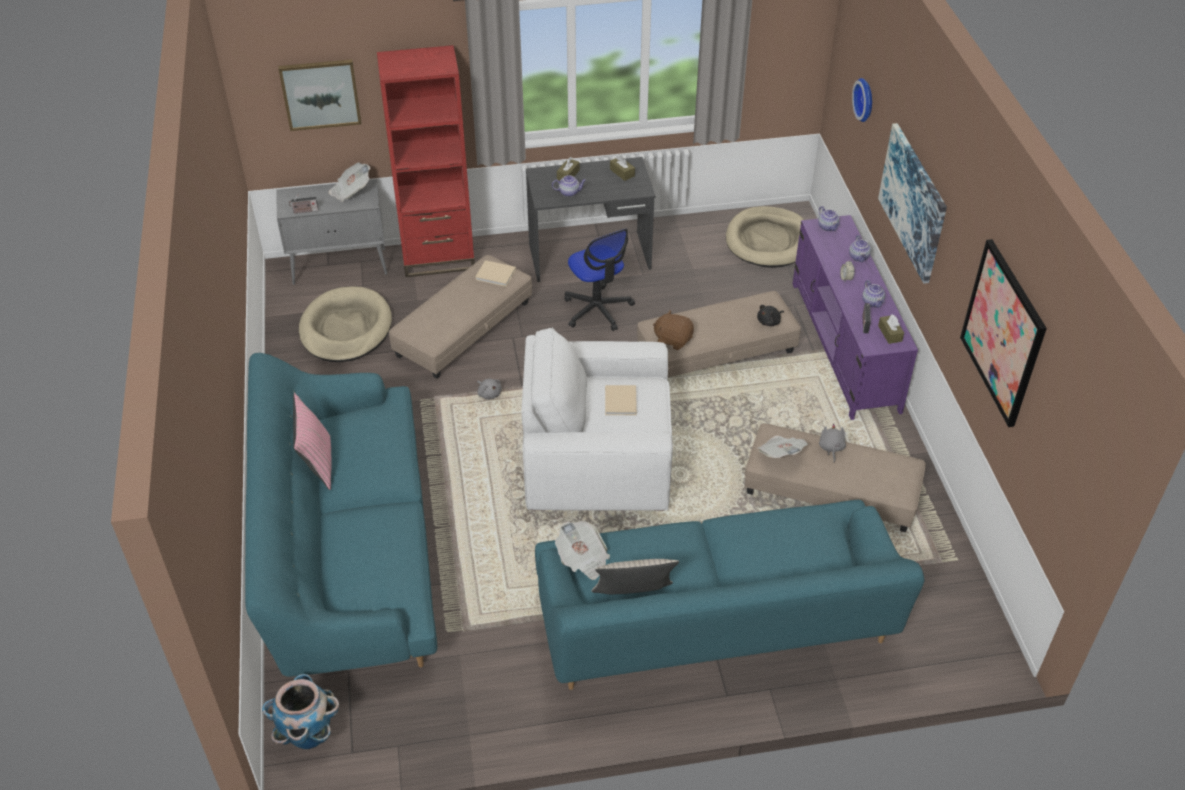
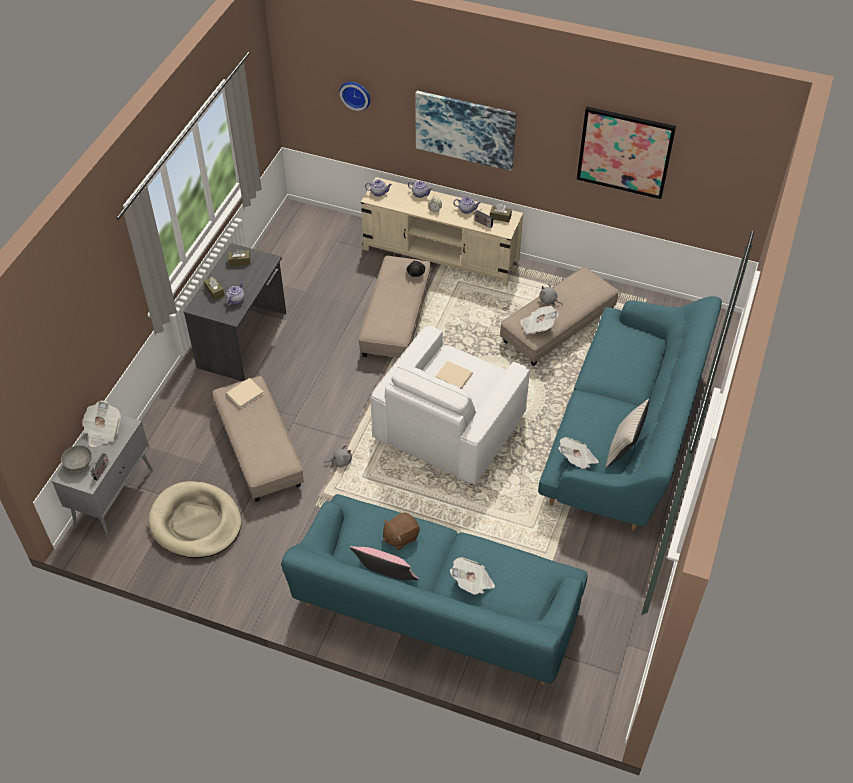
camera: 60 degrees left, 5 degrees up
(303, 195) = (78, 465): none -> grey bowl
(308, 734) = (590, 695): planter -> none
(320, 94) = (56, 373): picture -> none
(349, 534) = (472, 582): none -> newspaper
(438, 258) = (163, 430): red bookcase -> none
(597, 309) = (303, 361): office chair -> none
(673, 339) = (394, 328): brown plush toy -> brown plush toy (400, 537)
(768, 241) = (311, 239): beige dog bed -> none
(844, 346) = (441, 255): purple tv stand -> beige tv stand

